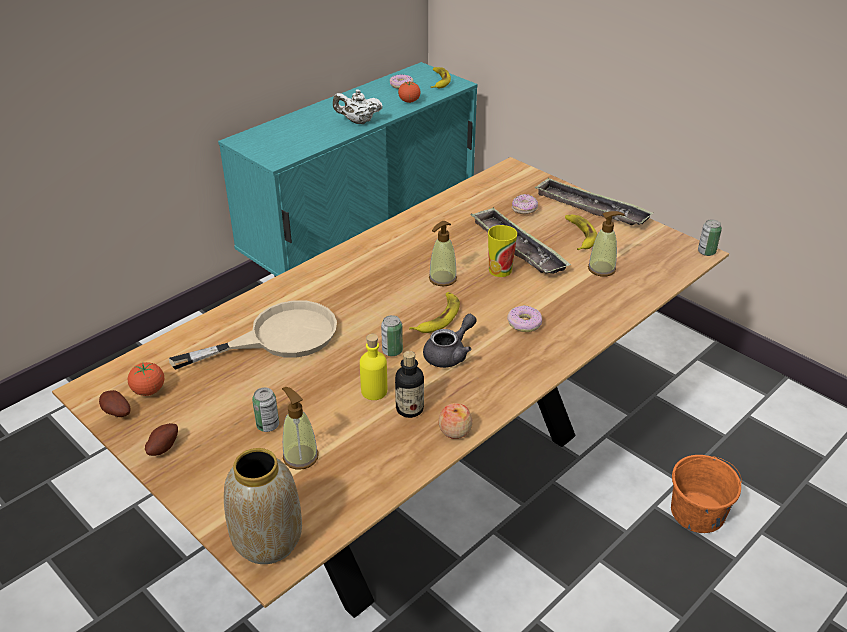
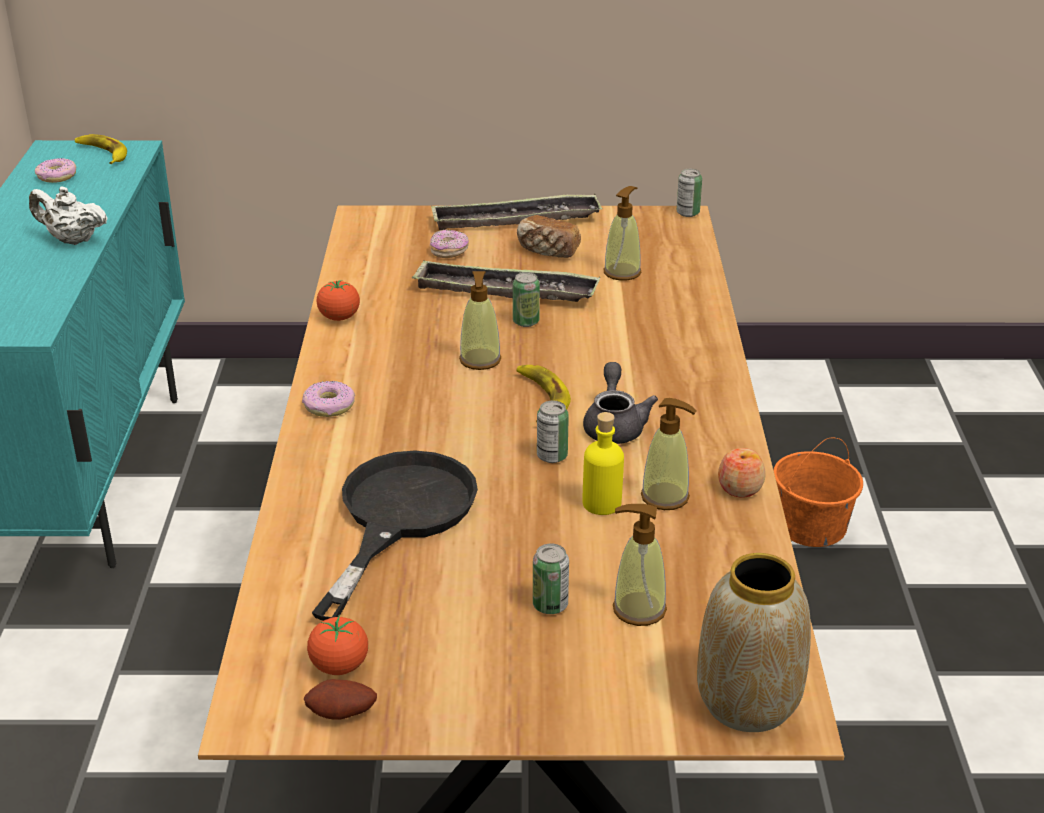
camera: 45 degrees left, 5 degrees down
(162, 447) = (470, 706): potato -> none
(278, 337) = (398, 517): beige frying pan -> black frying pan
(358, 122) = (72, 240): white teapot -> white teapot turned 60 degrees clockwise
(409, 101) = (103, 191): tomato -> tomato (339, 318)
(409, 409) = (665, 497): bottle -> soap dispenser
(500, 270) = (526, 322): cup -> can
(524, 323) = (635, 358): donut -> donut (329, 406)
(579, 235) = (547, 251): banana -> bread

